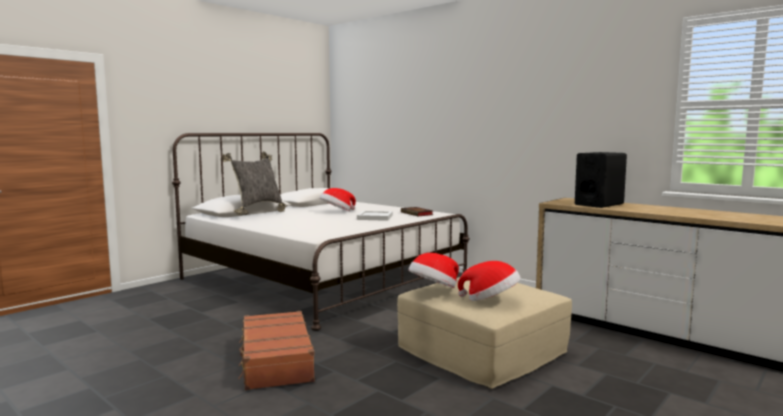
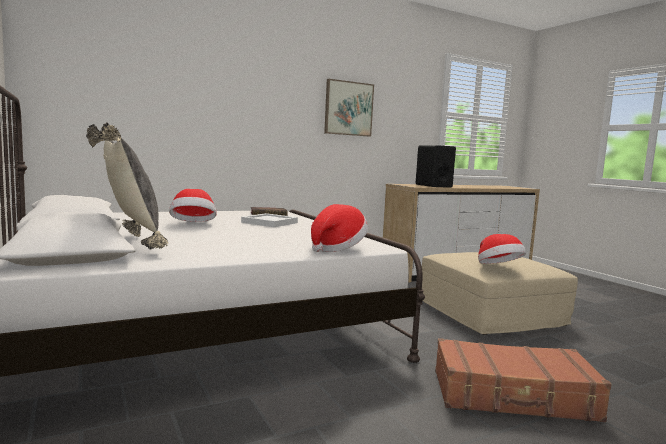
camera: 70 degrees left, 0 degrees up
(490, 300) = (529, 262): hat -> hat (336, 248)
(534, 114) = (348, 108): none -> picture

